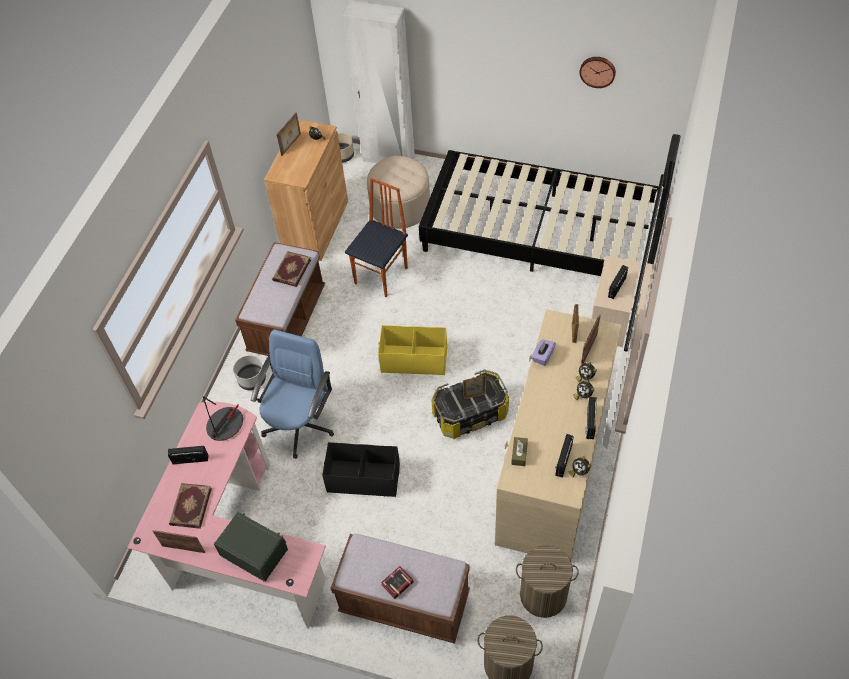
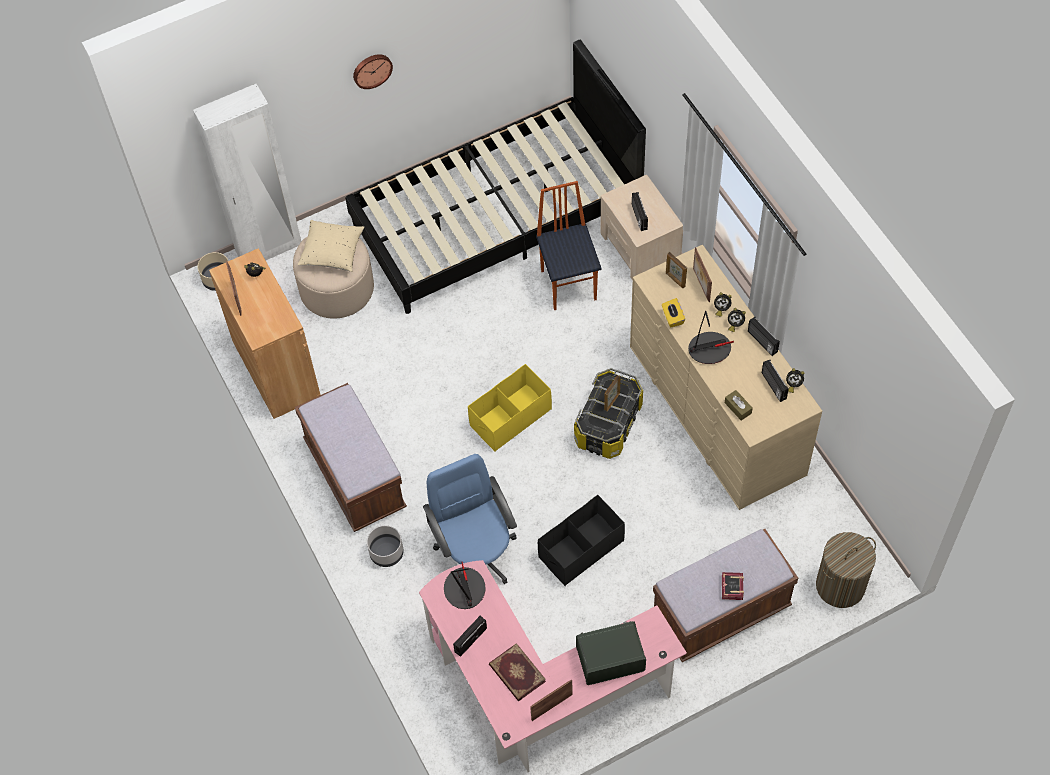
camera: 45 degrees left, 5 degrees up
(291, 270) = (346, 418): book -> none
(382, 275) = (395, 365): chair -> chair (569, 284)
(401, 174) = (332, 252): none -> beige pillow
(542, 356) = (672, 318): purple tissue box -> yellow tissue box
(543, 595) = (812, 515): laundry basket -> none
(545, 397) = (709, 349): none -> table lamp
(597, 71) = (472, 26): wall clock -> wall clock (372, 70)

